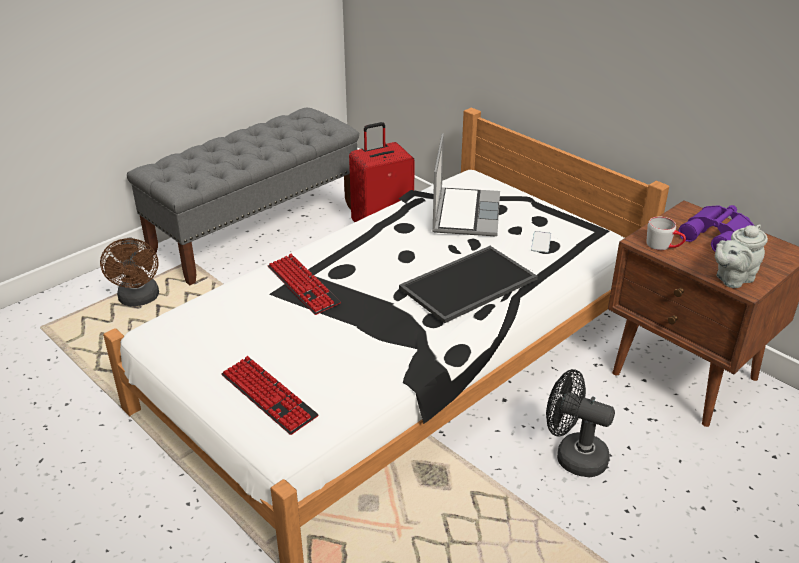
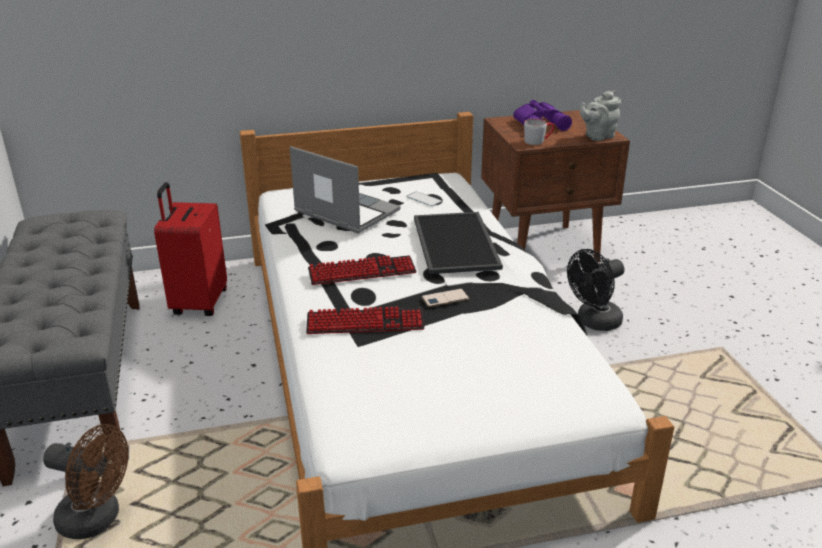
camera: 60 degrees left, 5 degrees down
(268, 396) = (532, 390): keyboard -> keyboard (362, 272)
(369, 309) = (445, 298): none -> phone
(732, 279) = (597, 136): grey teapot -> grey teapot turned 60 degrees clockwise

